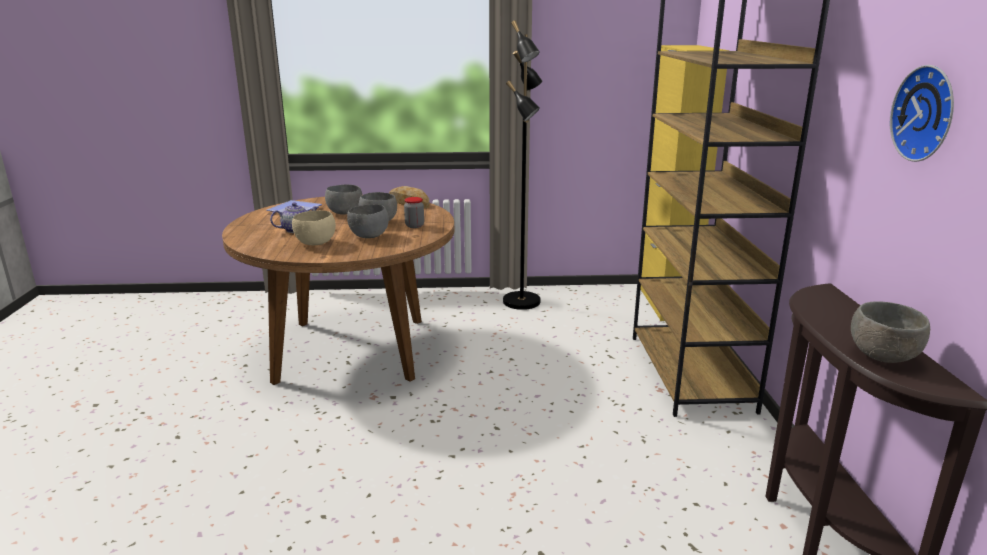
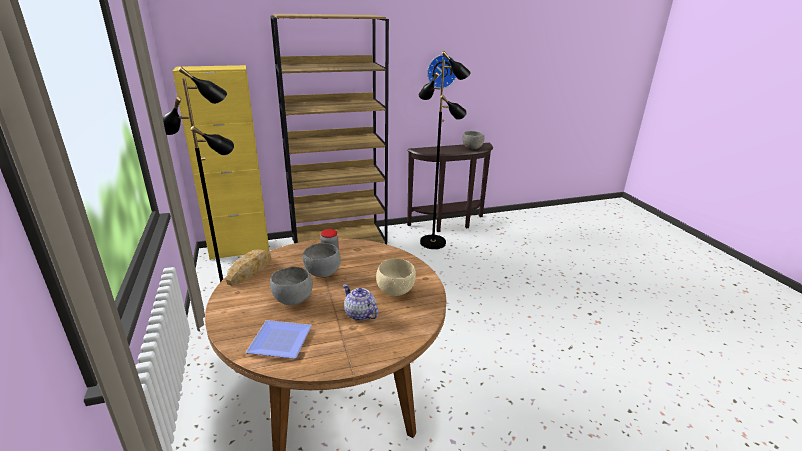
camera: 105 degrees left, 5 degrees up
(369, 236) = (367, 269): grey bowl -> none
(707, 479) = (433, 242): none -> black floor lamp

